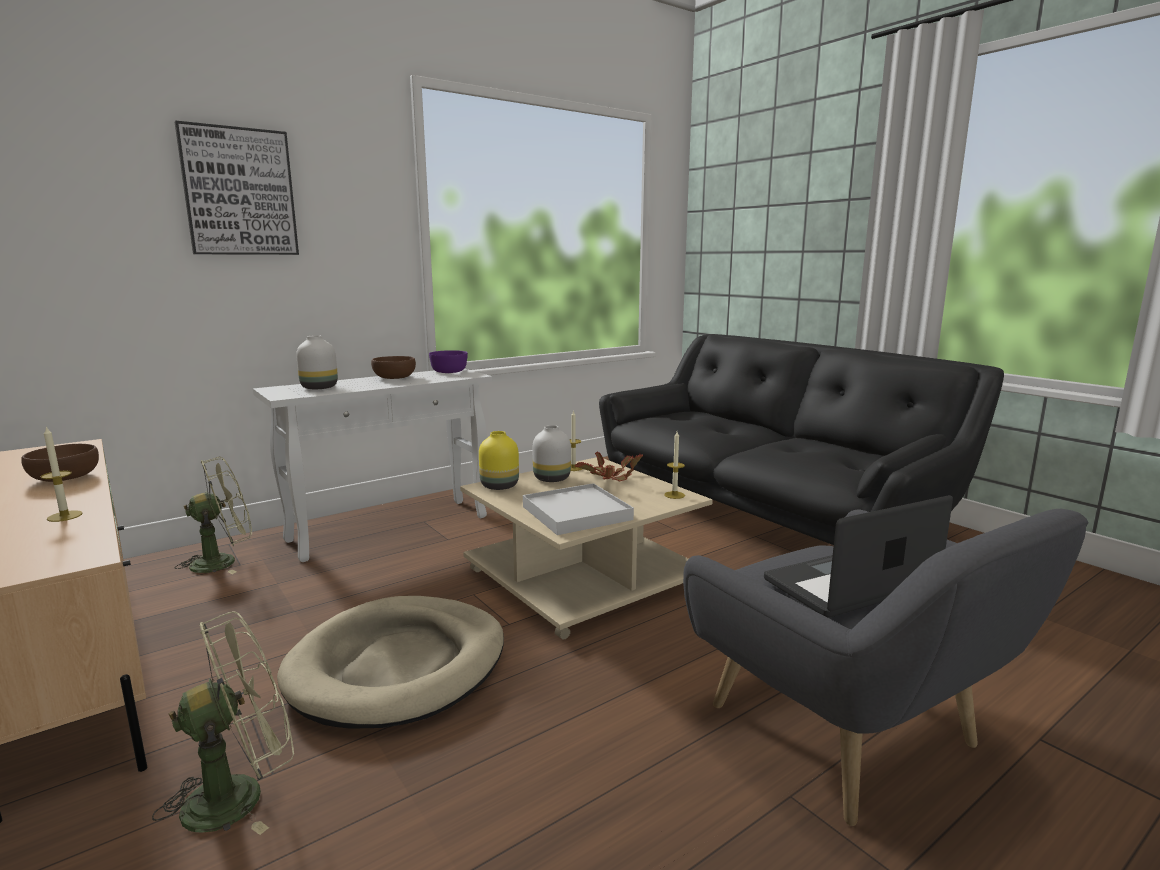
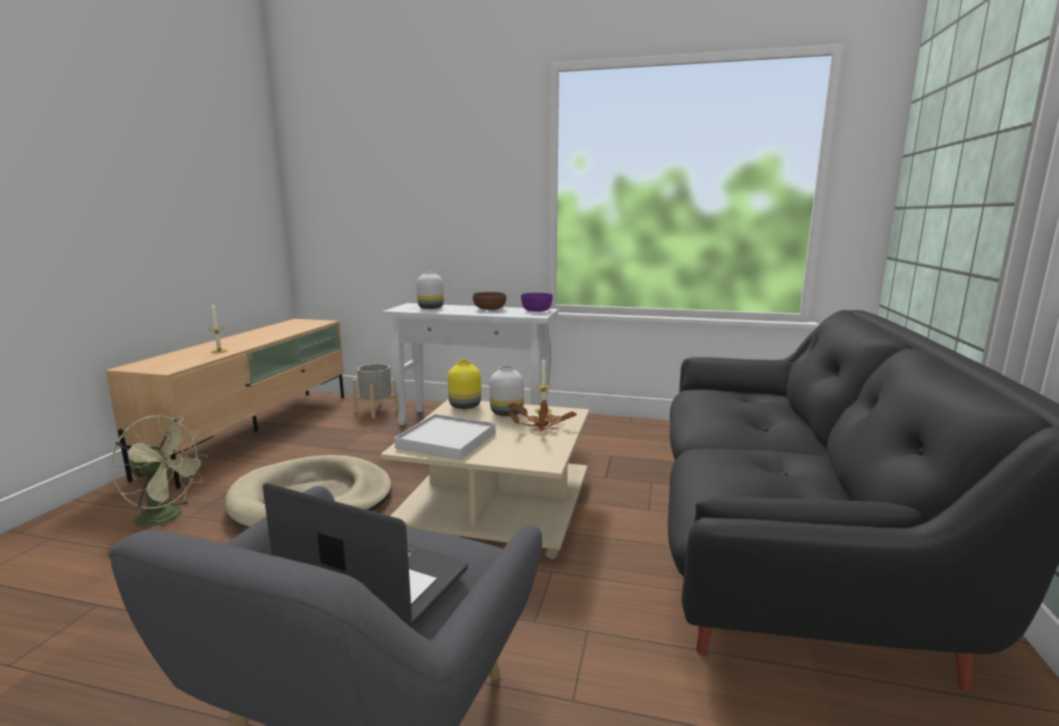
camera: 50 degrees right, 0 degrees up
(66, 478) = (272, 335): brown bowl -> none
(223, 561) = (376, 410): green fan -> grey planter
(239, 192) = (423, 170): picture -> none
(674, 495) = (543, 457): candle -> none

